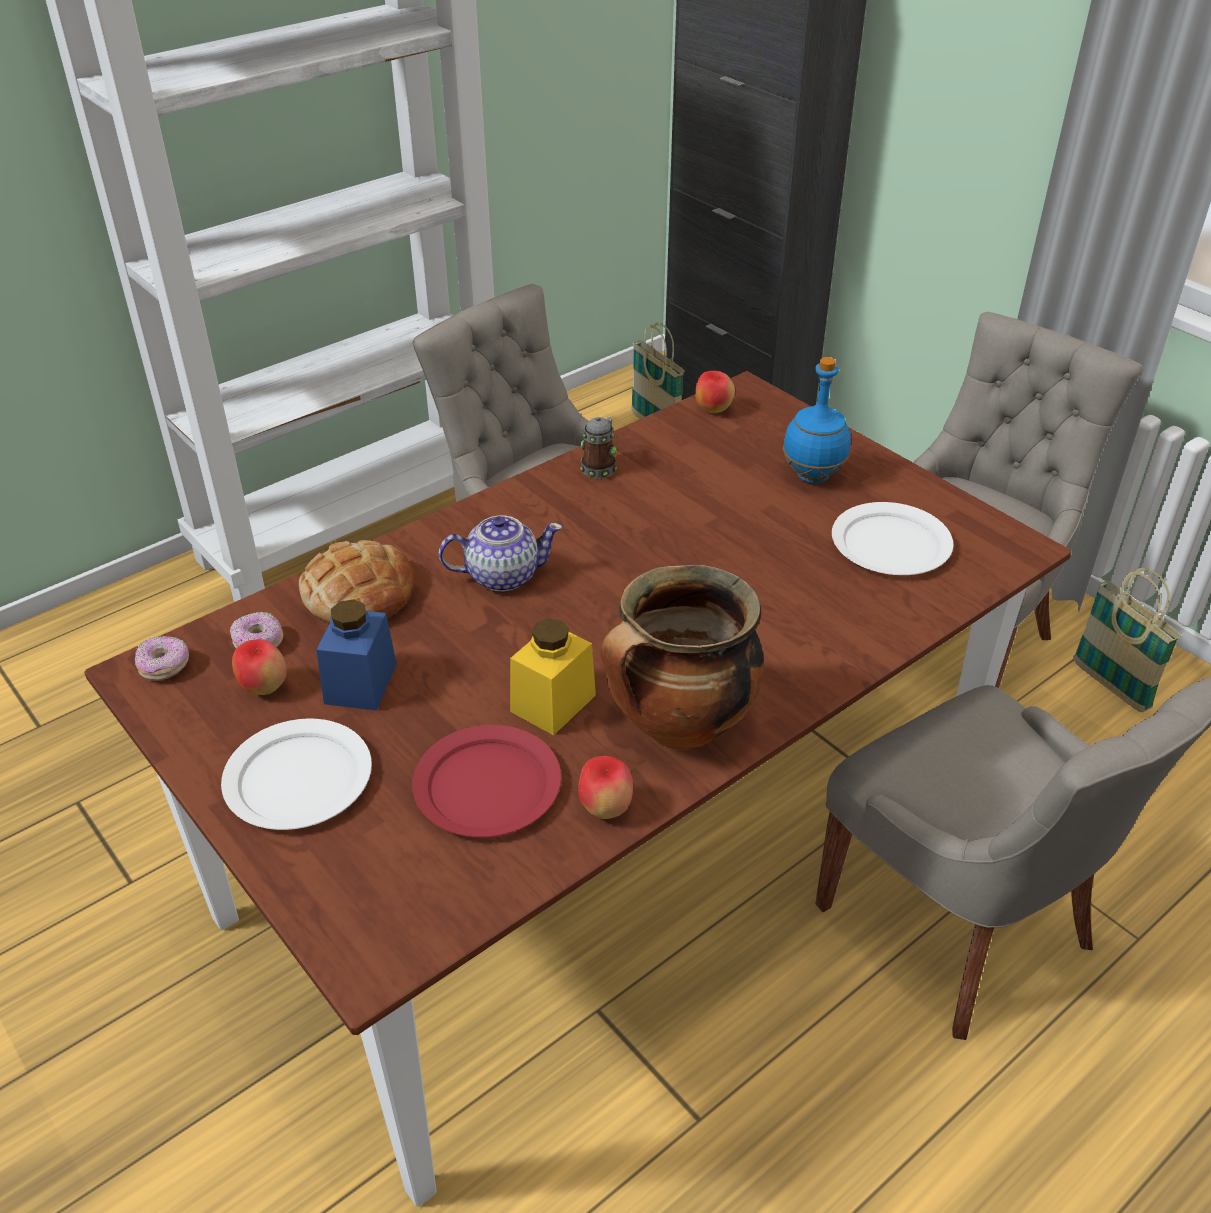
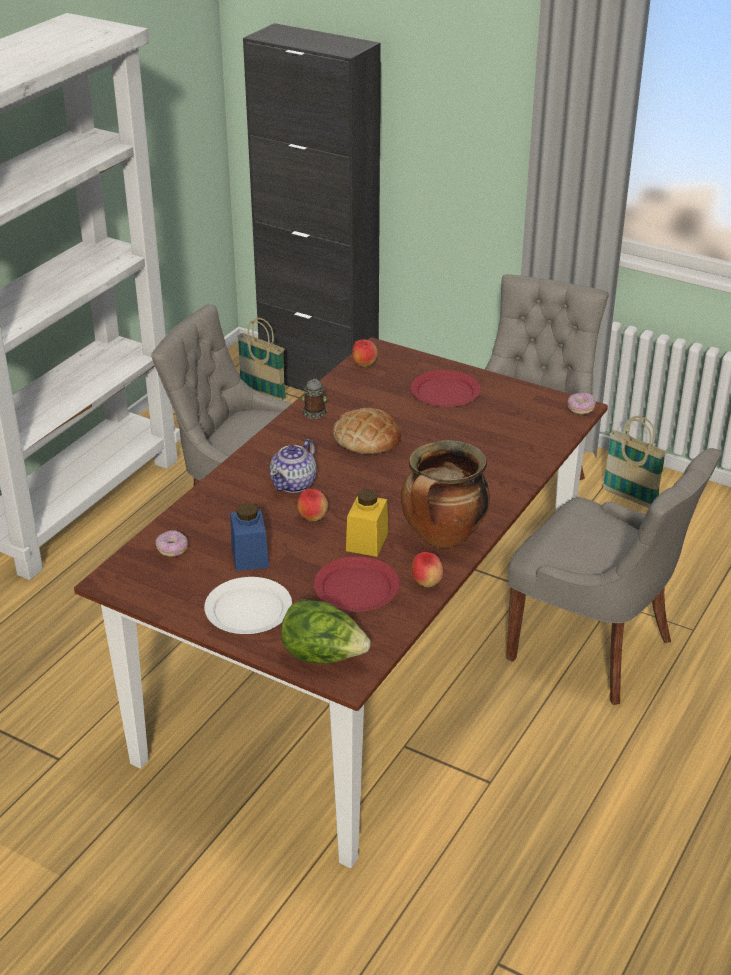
camera: 20 degrees left, 5 degrees down
(164, 666) = (124, 574): donut -> donut (580, 409)
(264, 688) = (194, 571): apple -> apple (312, 518)
(357, 906) = (323, 656): none -> lettuce
(359, 593) = (214, 511): bread -> bread (367, 438)
(501, 575) = (294, 483): teapot -> teapot turned 150 degrees clockwise
(812, 476) = (445, 392): blue bottle -> red plate
(891, 543) = (509, 420): white plate -> none

